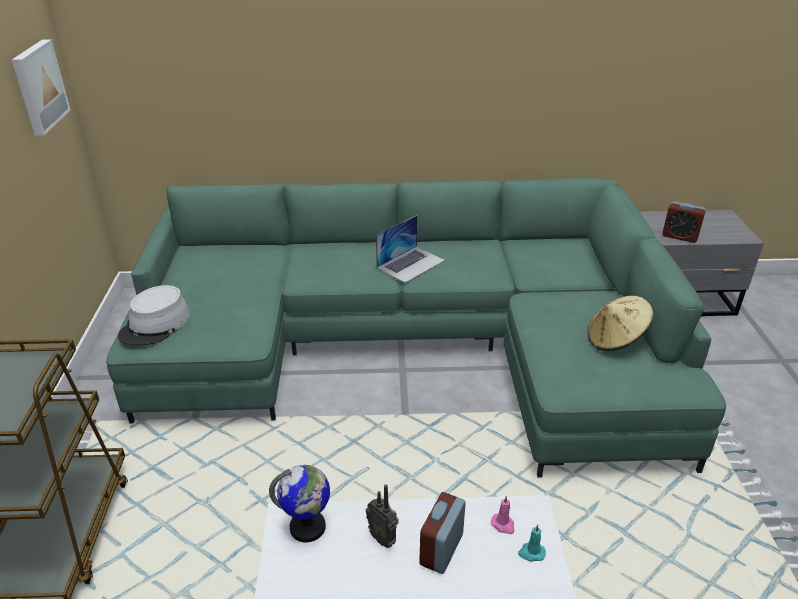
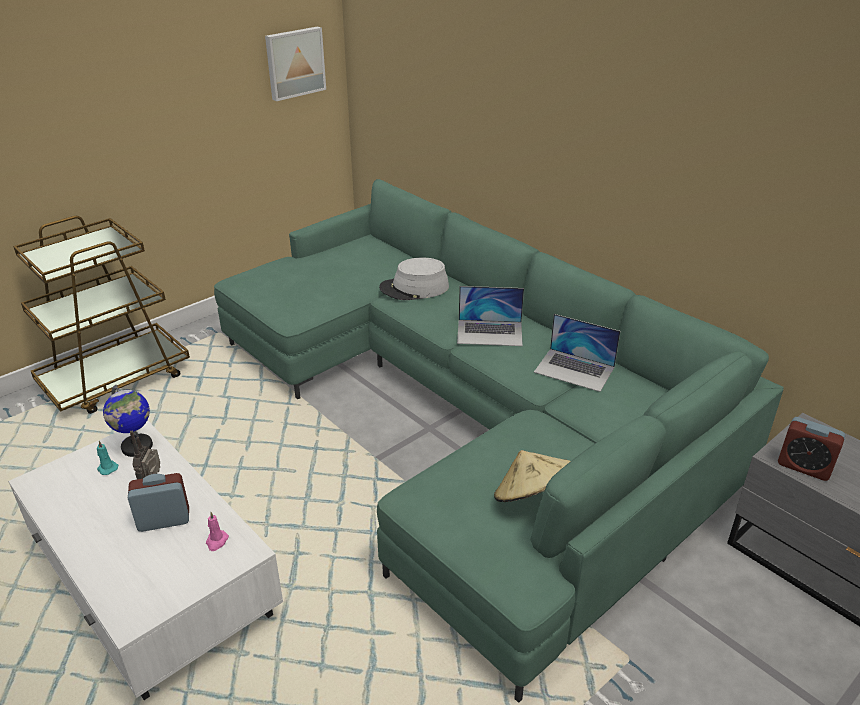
camera: 50 degrees right, 0 degrees up
(155, 325) = (264, 276): grey hat -> grey hat (414, 288)
(497, 256) = (574, 369): none -> laptop
(531, 553) = (197, 571): turquoise candle -> turquoise candle (107, 468)
(679, 236) = (804, 467): alarm clock -> alarm clock turned 45 degrees counterclockwise

